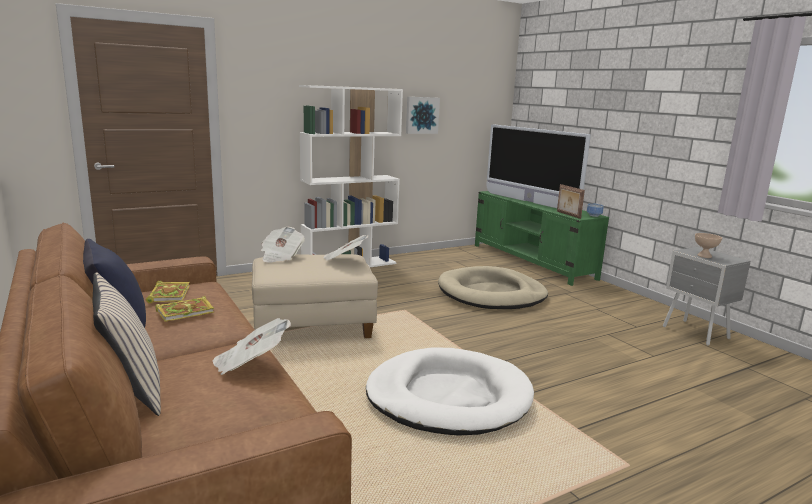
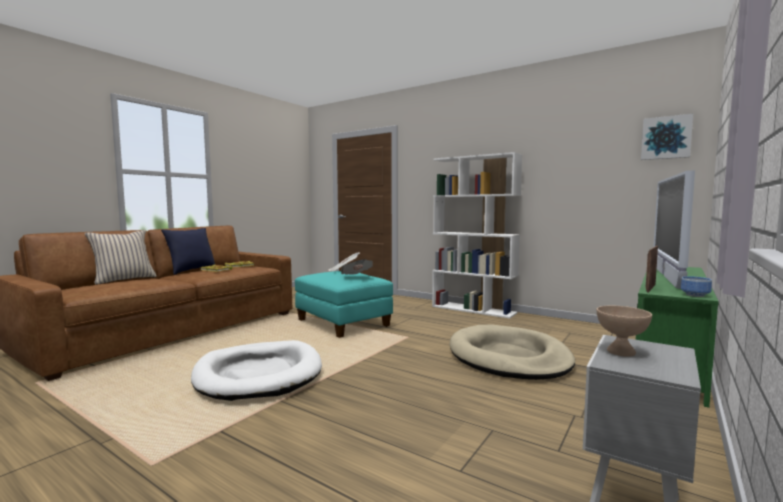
camera: 65 degrees right, 10 degrees down
(250, 364) = (146, 283): newspaper -> none
(313, 326) = (343, 323): beige ottoman -> turquoise ottoman
(421, 115) = (563, 177): picture -> picture (666, 138)

